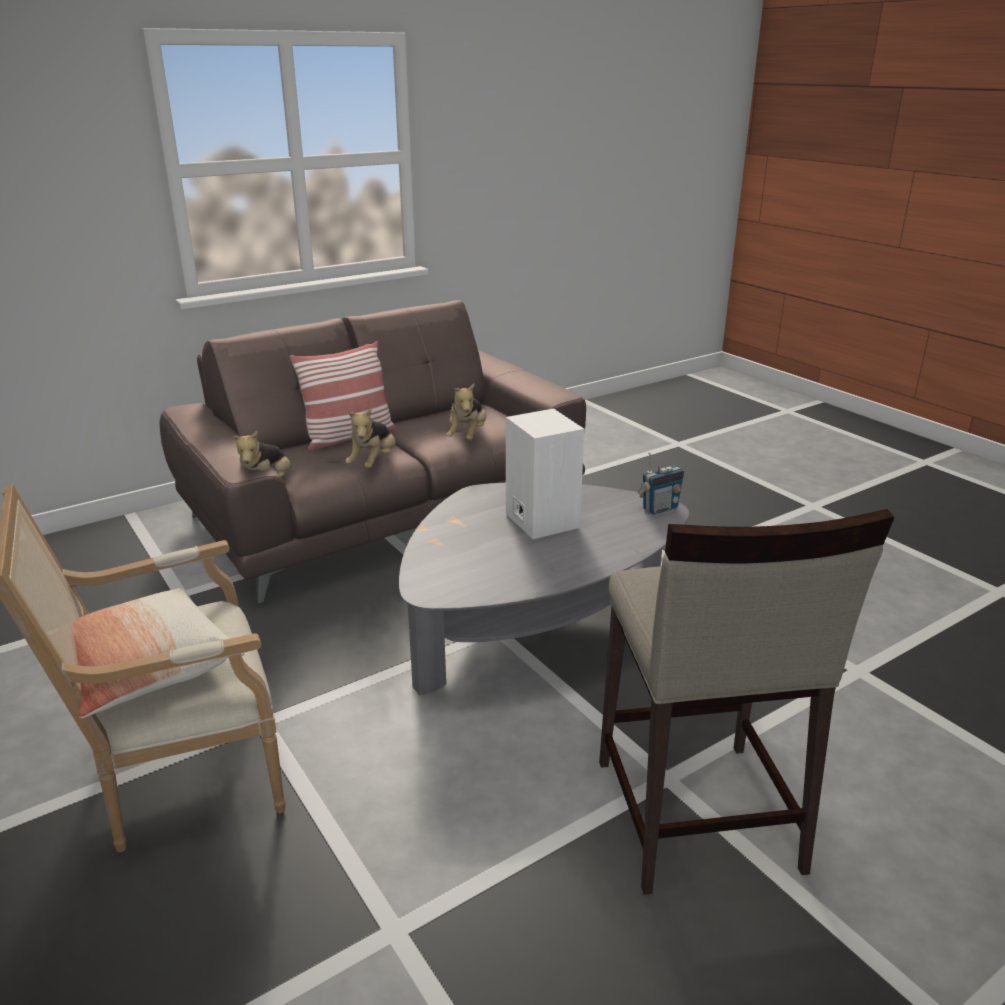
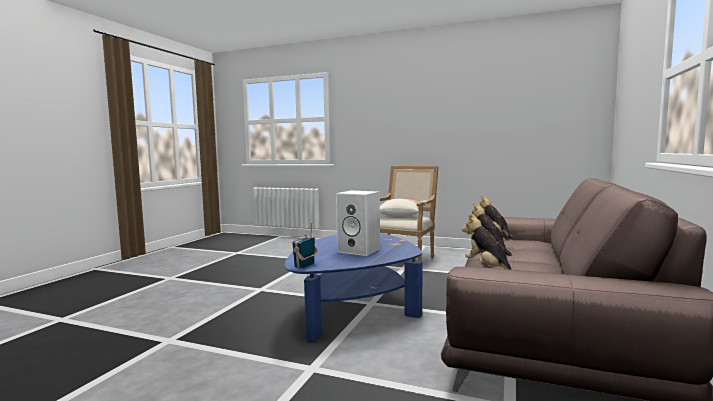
camera: 145 degrees right, 20 degrees down
(349, 436) = (542, 253): pillow -> none
(534, 630) = (355, 307): grey coffee table -> blue coffee table
(695, 816) = (246, 286): beige stool -> none

